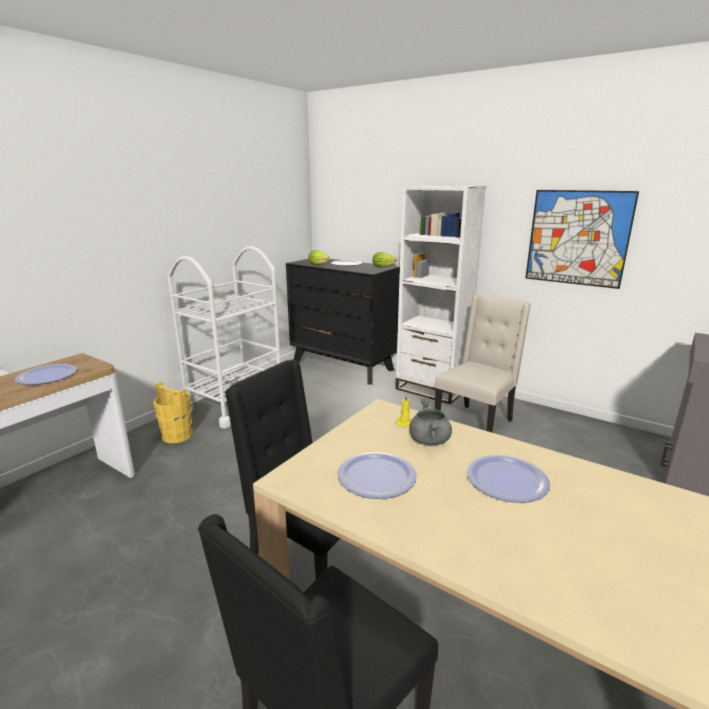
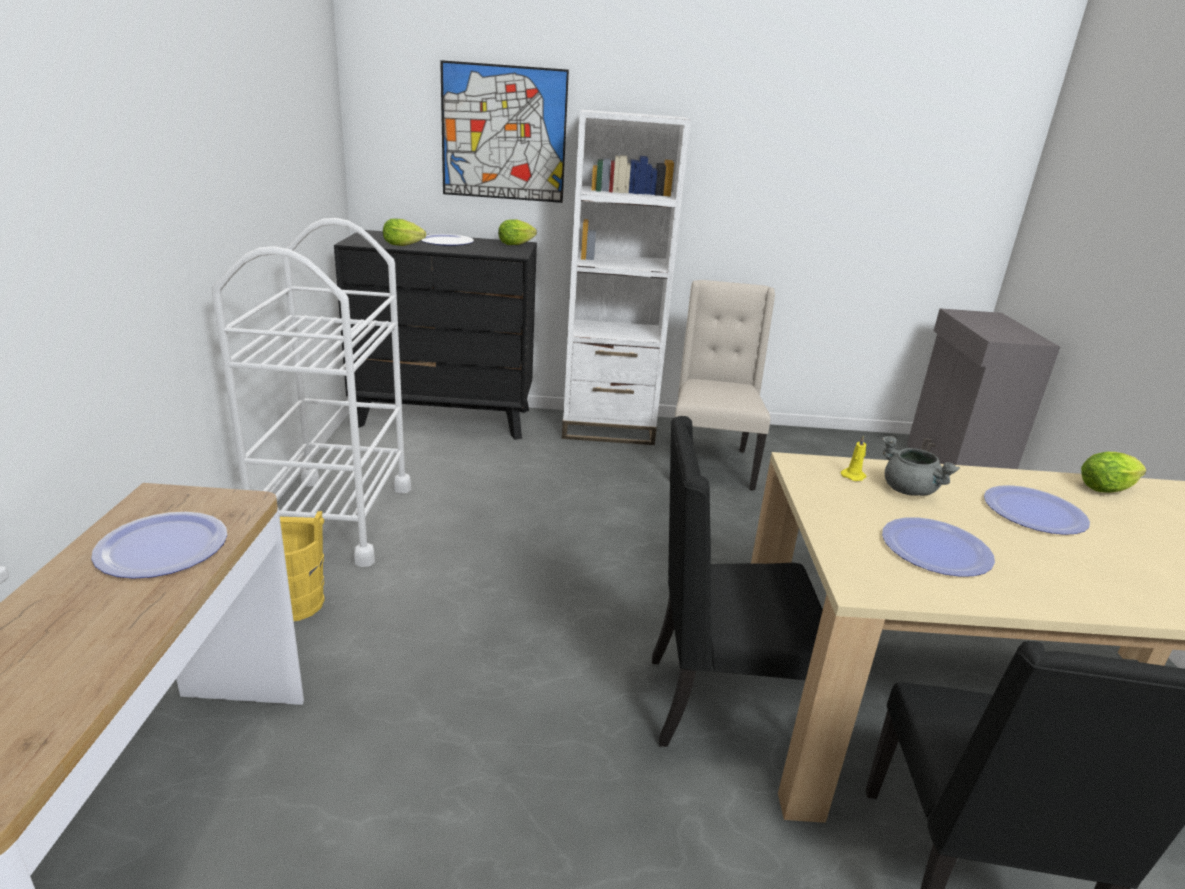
camera: 35 degrees left, 5 degrees up
(577, 238) = (804, 195): picture -> picture (503, 133)
(621, 486) = (1108, 489): none -> lettuce

